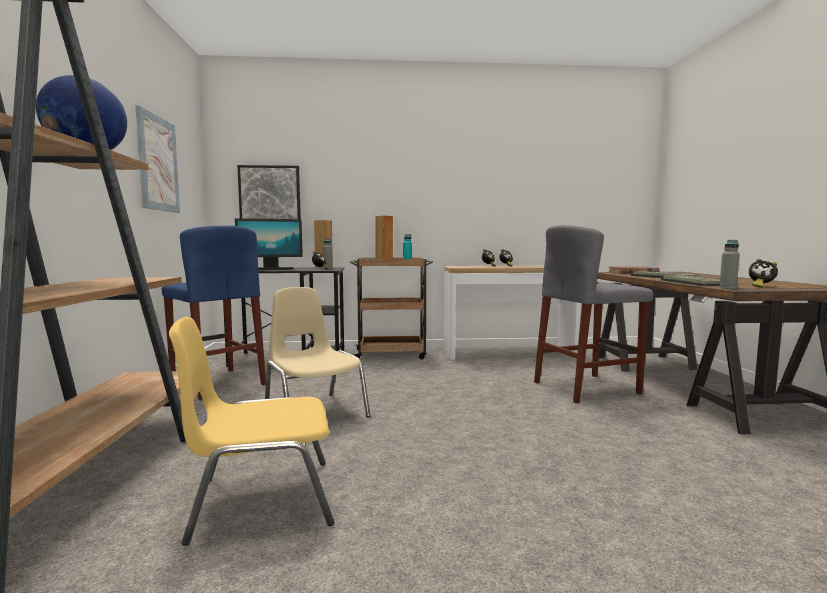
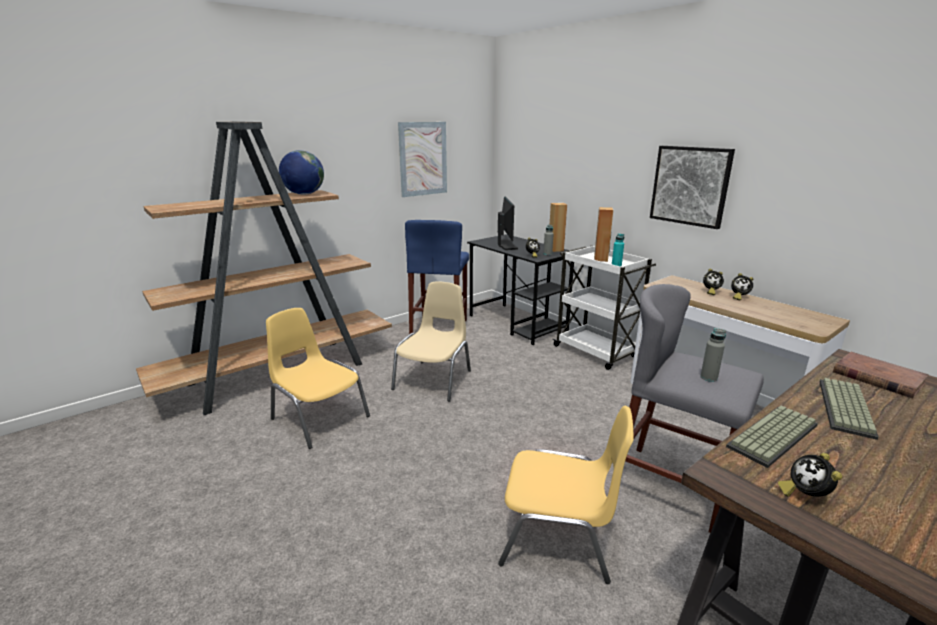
camera: 55 degrees right, 15 degrees up
(270, 196) = (531, 172): picture -> picture (690, 186)
(270, 269) = (506, 245): monitor -> monitor turned 135 degrees counterclockwise
(392, 354) = (596, 352): brown cart -> white cart
(621, 434) = (558, 537): none -> yellow chair
(727, 288) = (722, 465): grey bottle -> grey bottle (708, 378)

